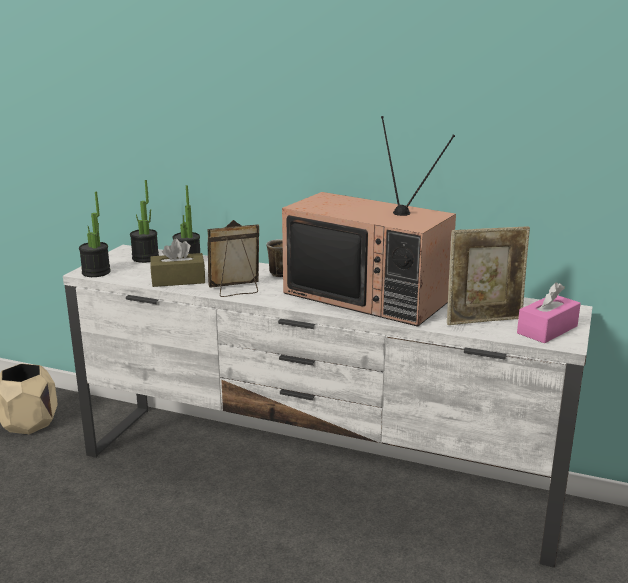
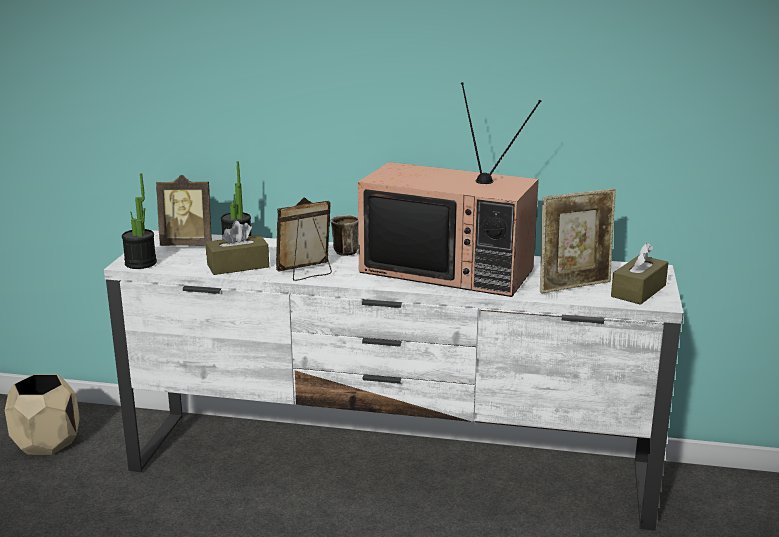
camera: 10 degrees left, 0 degrees up
(145, 258) = (188, 244): potted plant -> picture frame
(547, 330) = (638, 291): pink tissue box -> brown tissue box

